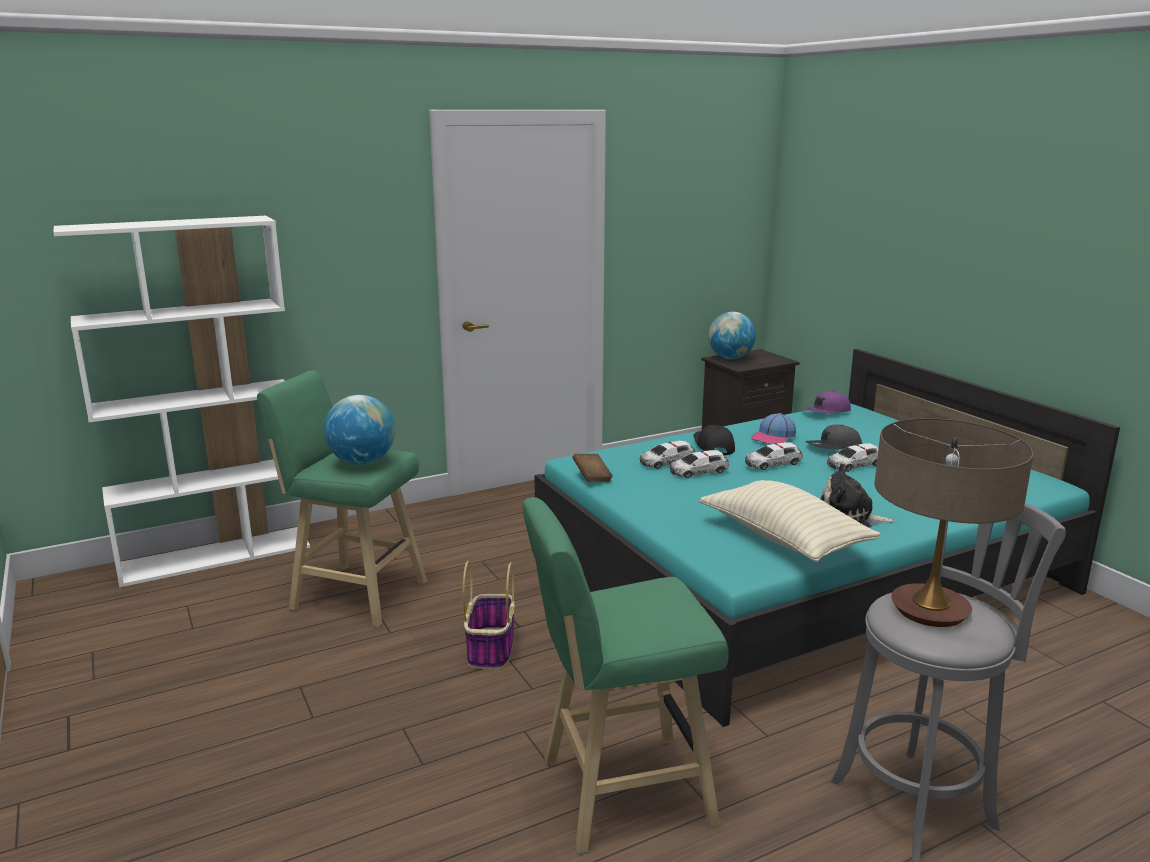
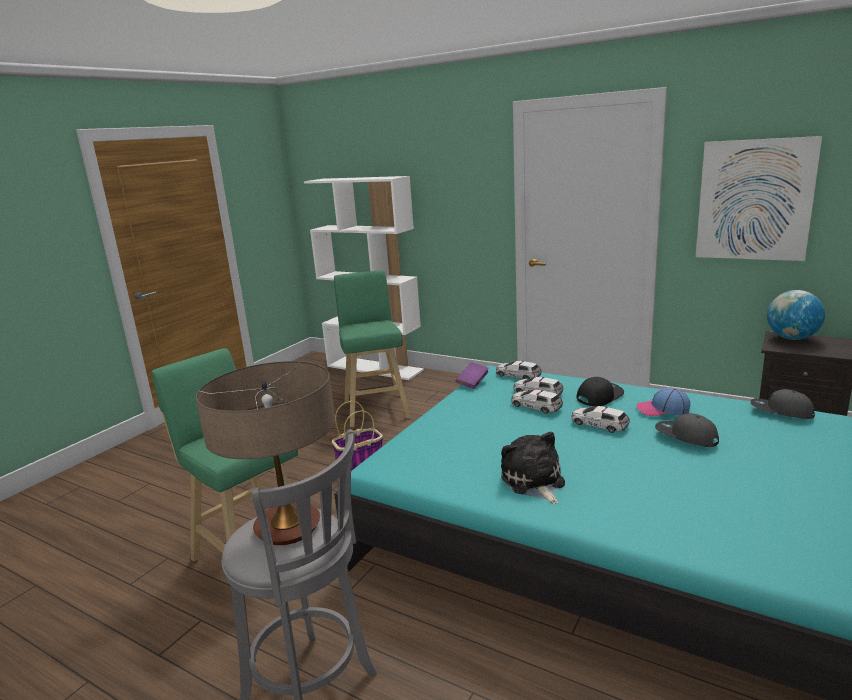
camera: 60 degrees right, 0 degrees up
(362, 462) = (365, 328): globe -> none
(592, 477) = (472, 383): brown book -> purple book
(682, 230) = (754, 200): none -> picture
(784, 539) = (453, 467): beige pillow -> none
(826, 412) = (781, 411): purple cap -> grey cap
(854, 464) = (662, 455): toy car -> toy car (518, 375)

